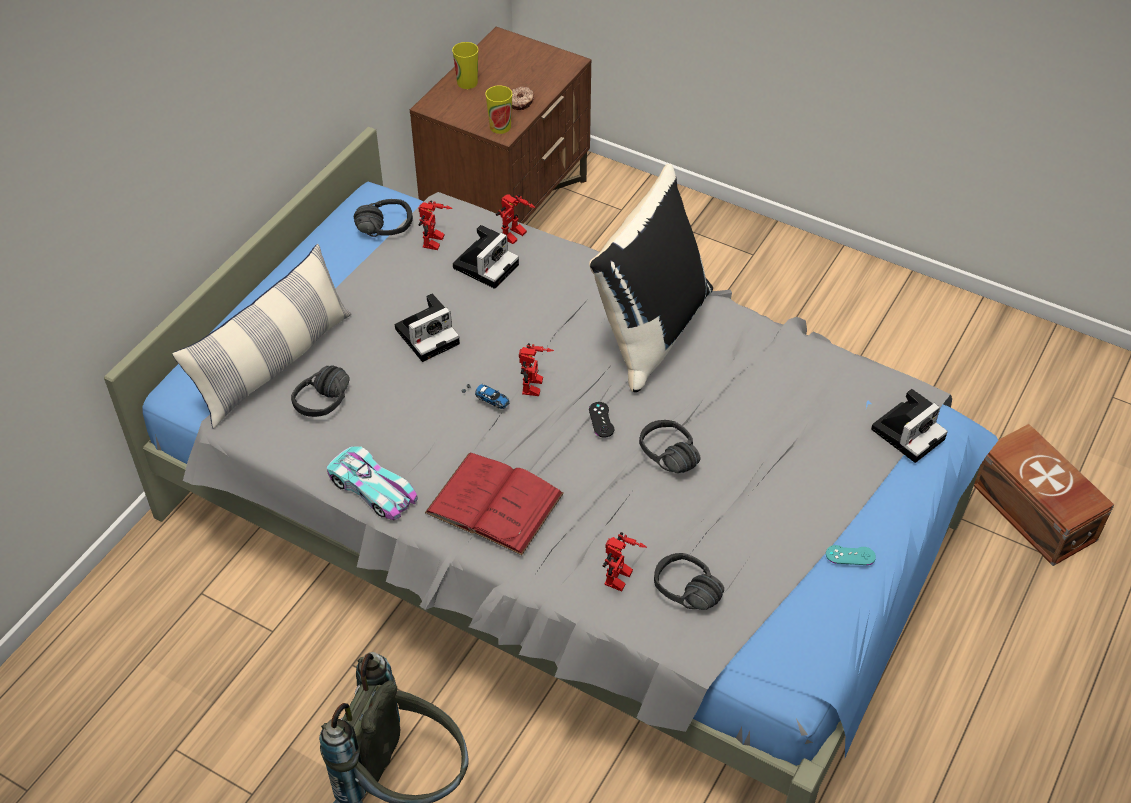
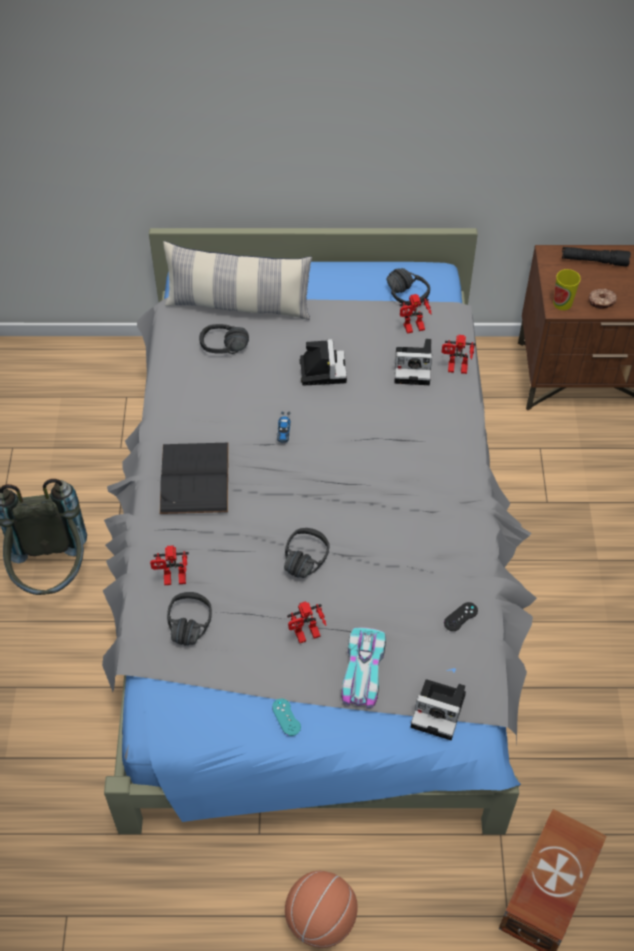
camera: 60 degrees right, 5 degrees up
(373, 488) = (167, 408): toy car -> toy car (363, 671)
(429, 335) = (322, 369): camera -> camera turned 120 degrees counterclockwise
(467, 82) = (594, 261): cup -> black flashlight
(494, 503) = (194, 478): red book -> black book
(536, 388) = (314, 452): toy robot -> toy robot (306, 637)
(601, 420) = (309, 503): black game controller -> black game controller (460, 617)
(650, 330) = (422, 493): black pillow -> none
(981, 704) = (321, 919): none -> basketball

